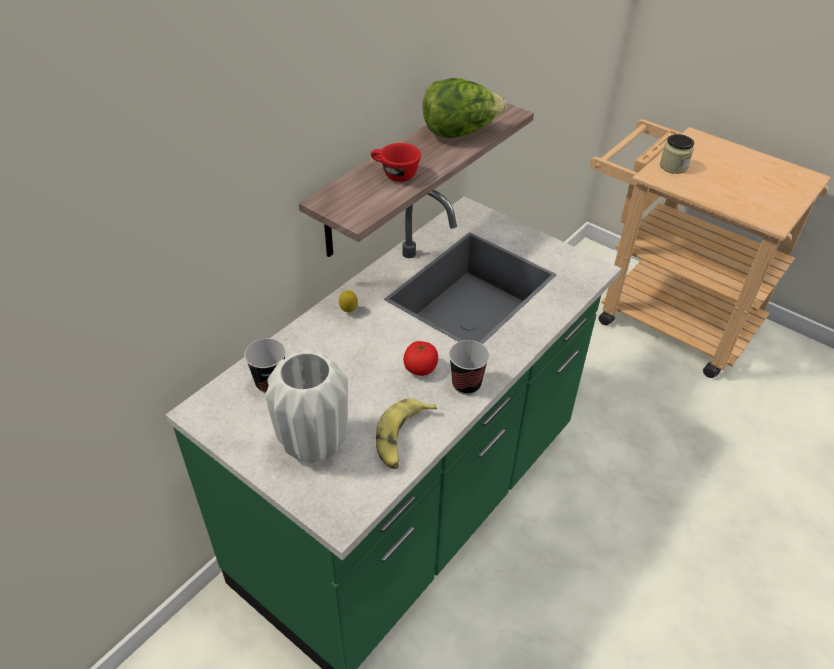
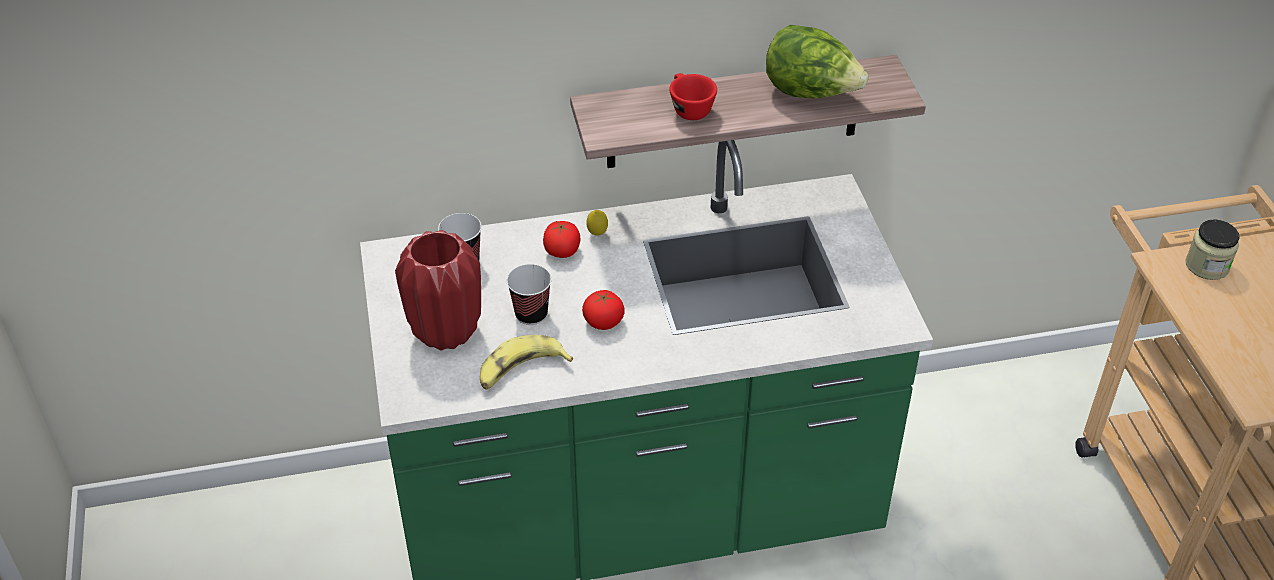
camera: 40 degrees right, 0 degrees up
(313, 444) = (445, 332): white vase -> red vase
(336, 336) = (562, 251): none -> tomato
(466, 384) = (628, 359): cup -> cup (531, 314)

